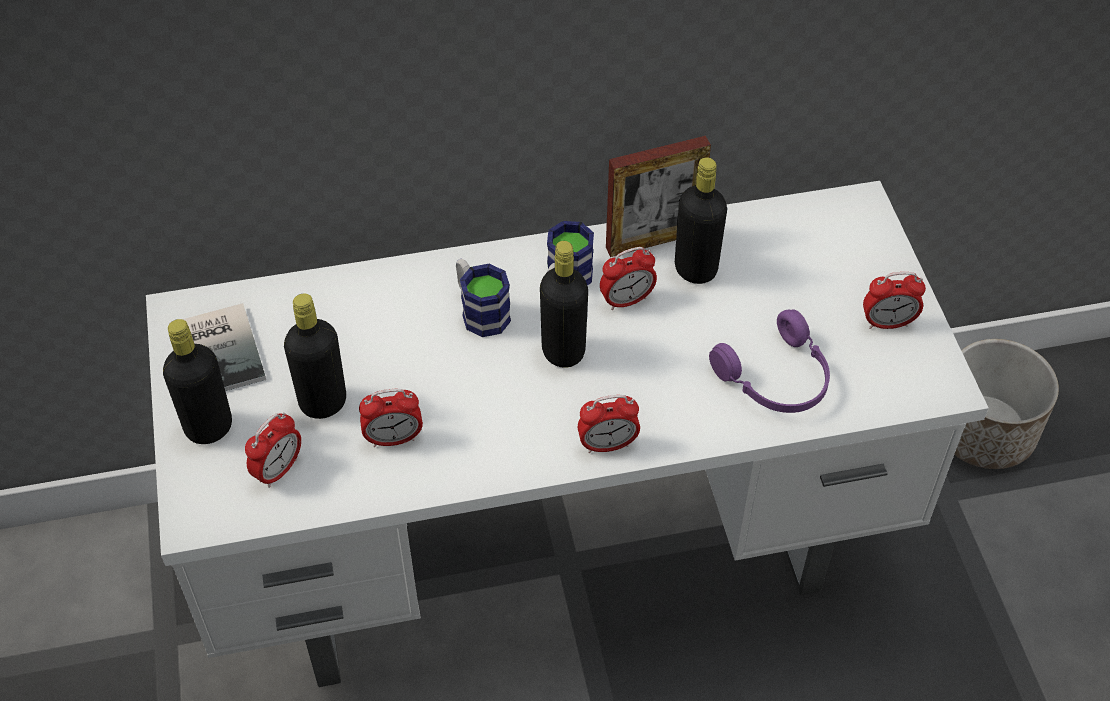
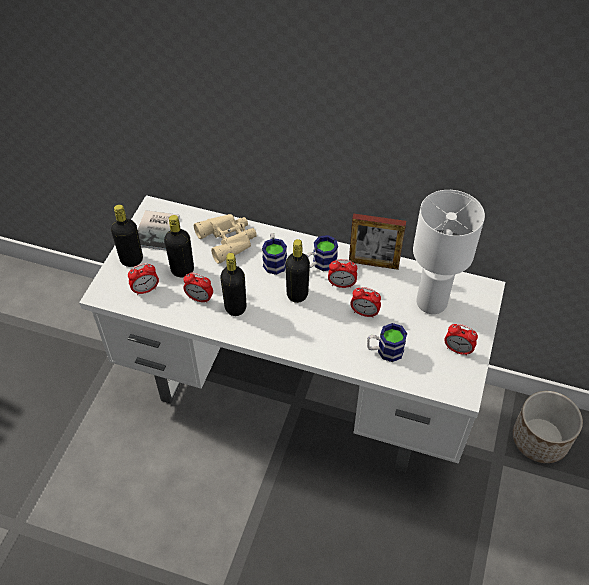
camera: 30 degrees right, 0 degrees up
(368, 309) = (228, 239): none -> beige binoculars
(607, 445) = (286, 343): alarm clock -> alarm clock (364, 313)
(695, 269) = (383, 284): black bottle -> black bottle (235, 307)
(777, 379) = (384, 351): purple headphones -> mug
(791, 263) = (431, 302): none -> white table lamp

